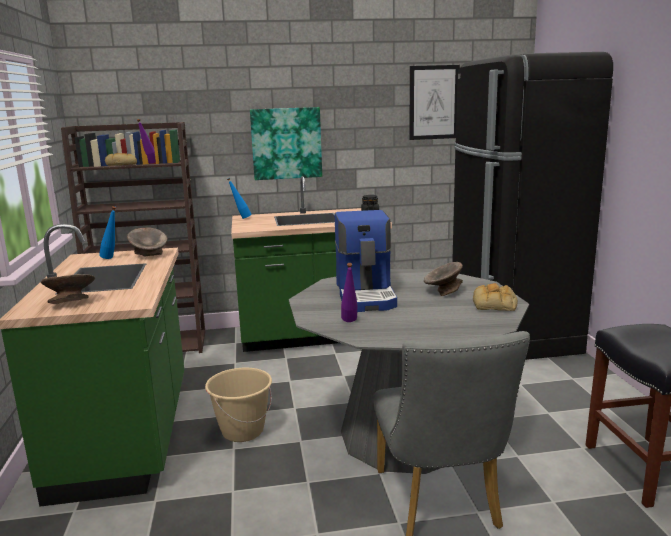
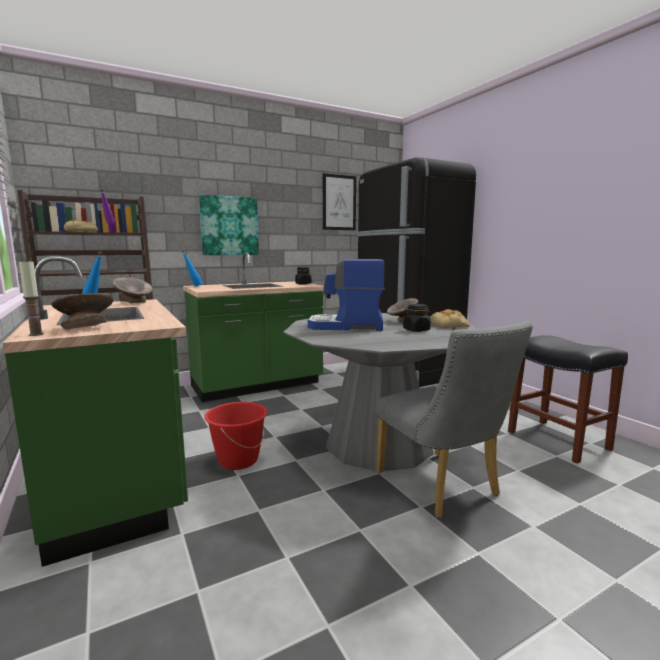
camera: 20 degrees left, 5 degrees down
(28, 310) = (36, 334): none -> candle
(242, 431) = (238, 460): beige bucket -> red bucket
(350, 323) = (356, 340): purple bottle -> none
(366, 295) = (346, 326): coffee machine -> coffee machine turned 120 degrees clockwise
(440, 310) = (416, 330): none -> black jar

